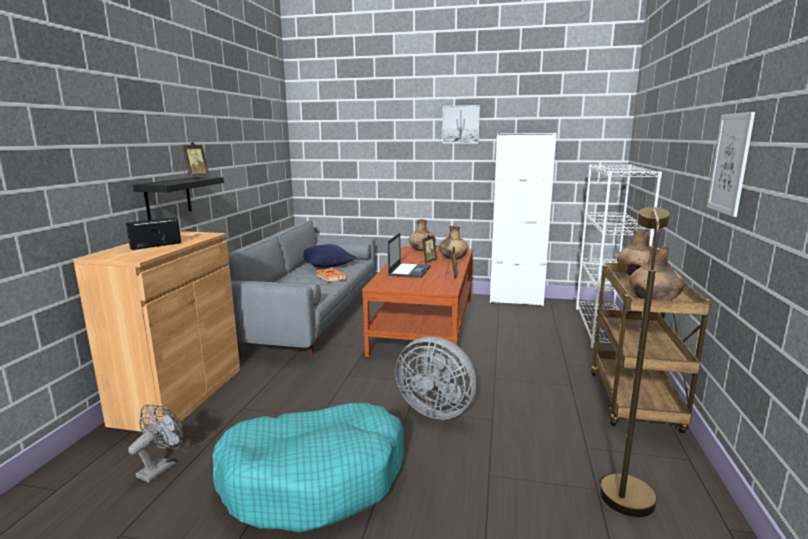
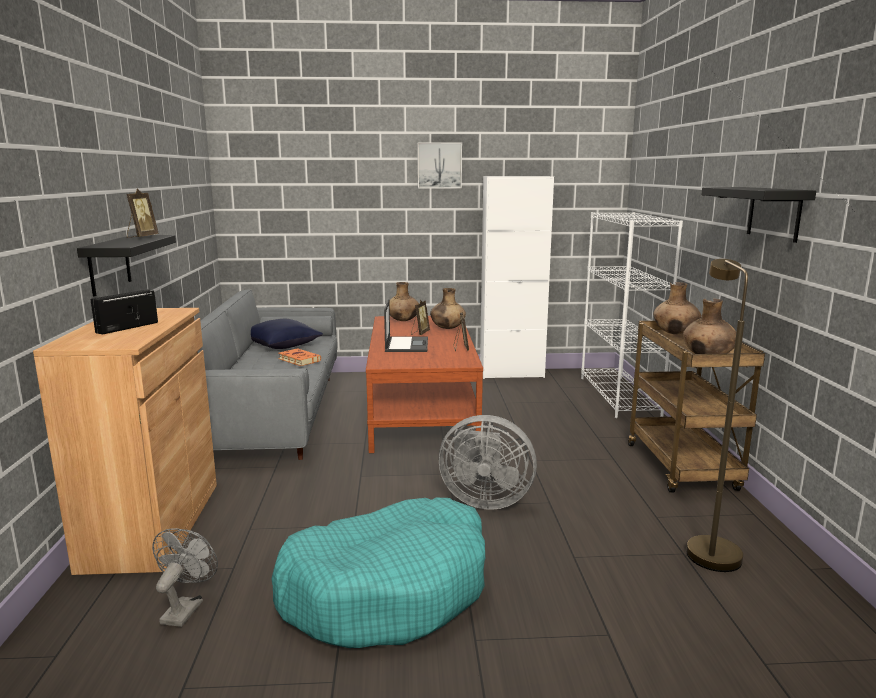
camera: 15 degrees left, 0 degrees up
(730, 163) = (774, 213): picture -> black shelf

